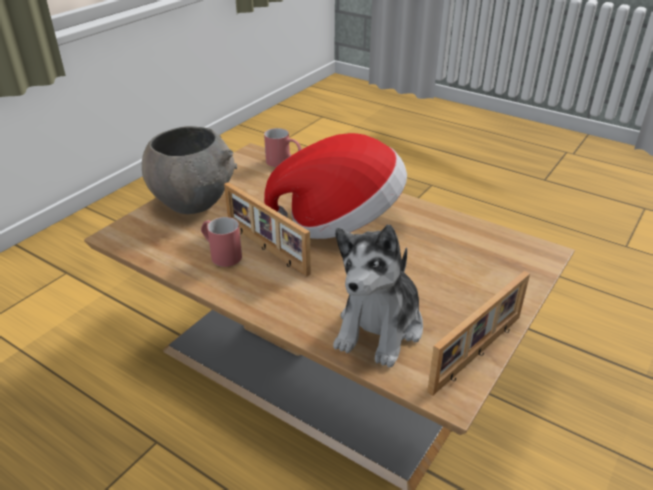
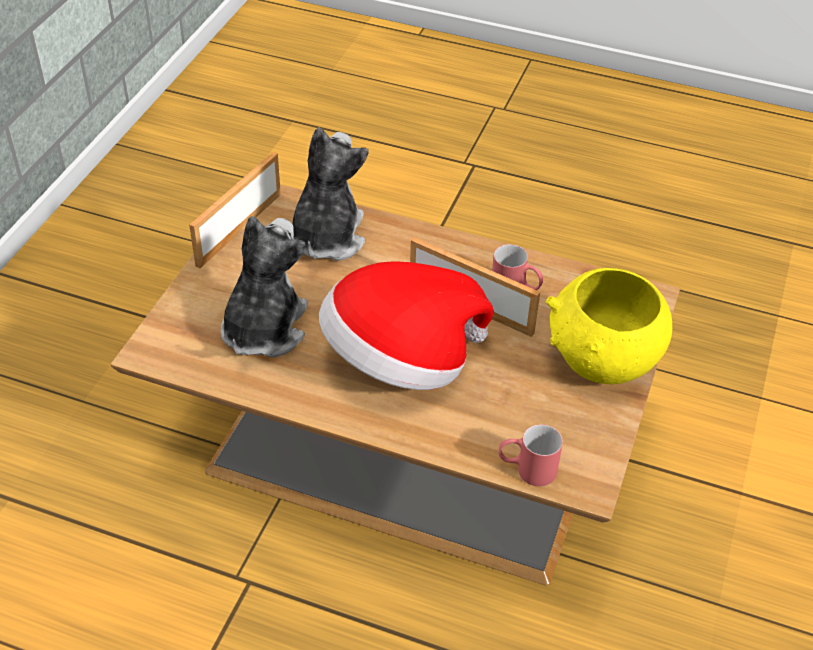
camera: 165 degrees right, 10 degrees up
(193, 201) = (602, 363): grey bowl -> yellow bowl
(447, 255) = (263, 329): none -> plush toy

